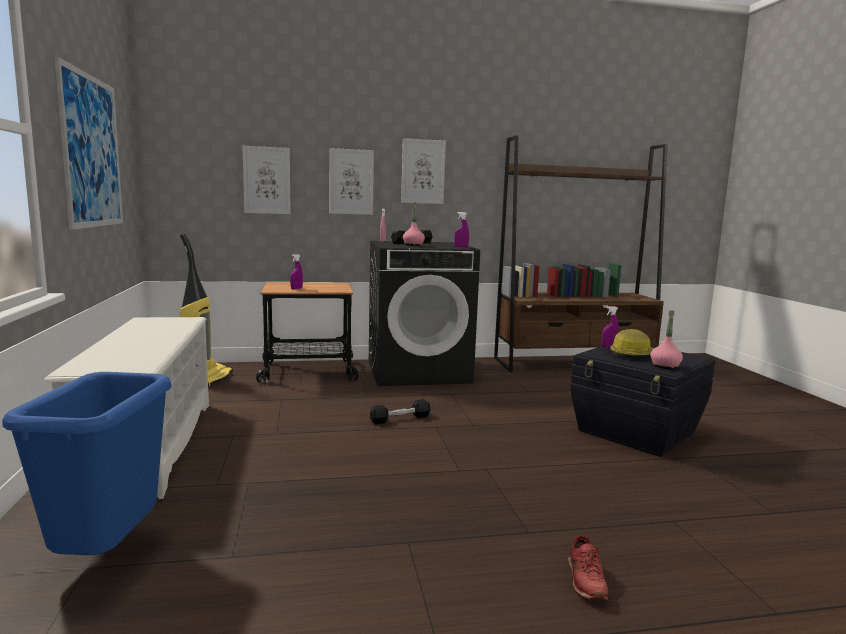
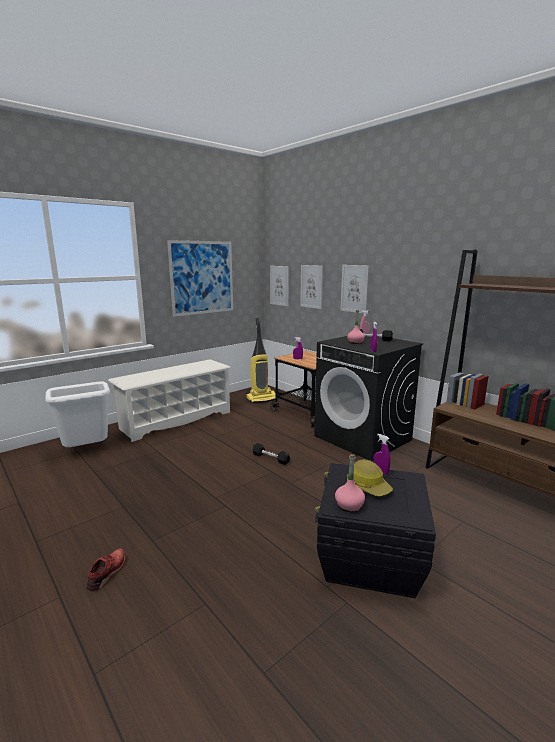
camera: 60 degrees right, 5 degrees up
(108, 554) = (87, 450): blue trash can -> white trash can
(423, 171) = (402, 281): picture -> picture (279, 285)
(585, 580) = (107, 573): red shoe -> red shoe turned 135 degrees clockwise

